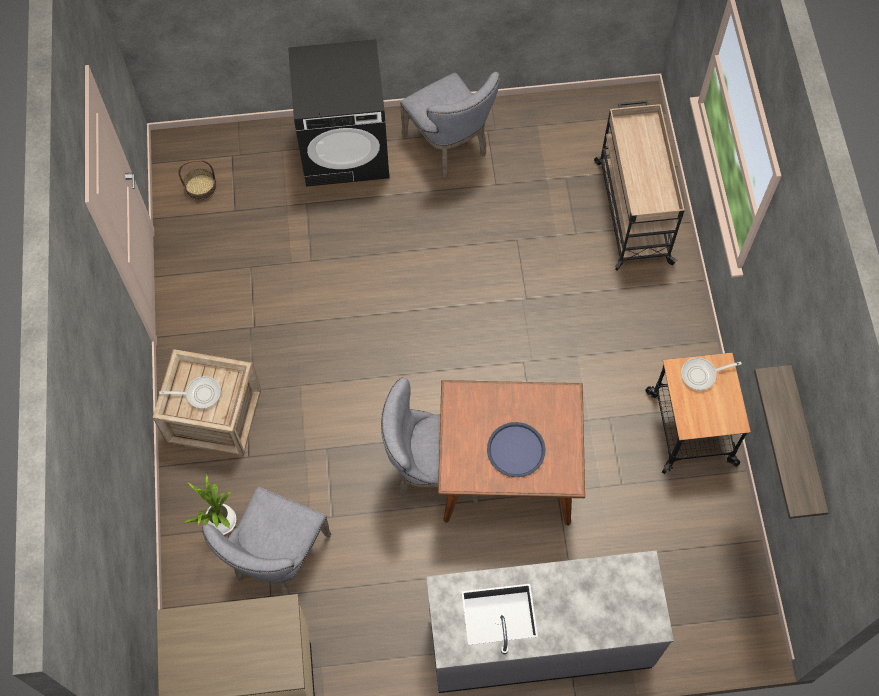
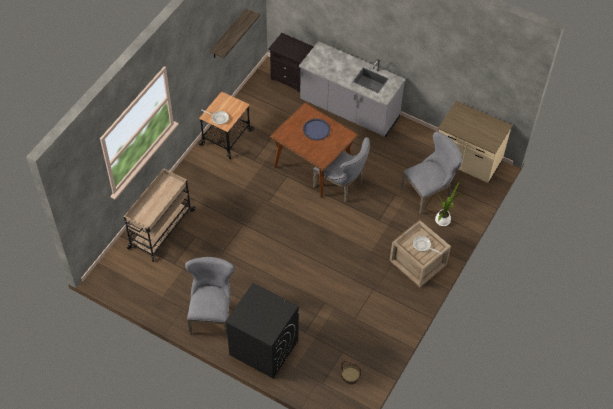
camera: 145 degrees left, 10 degrees down
(701, 638) = (291, 78): none -> black nightstand

